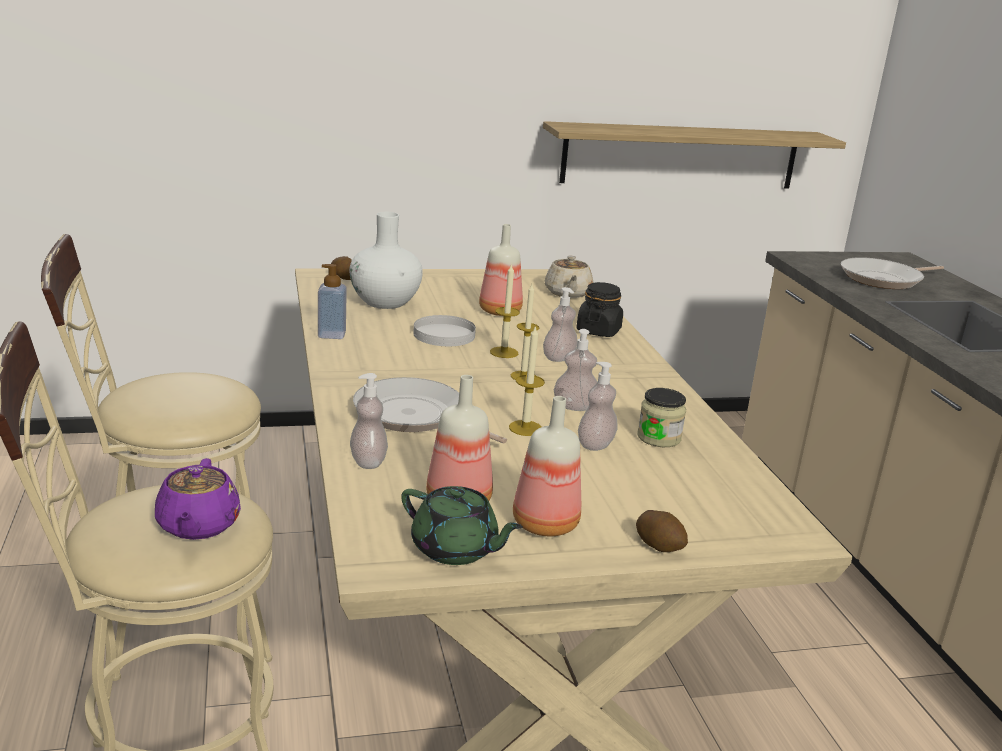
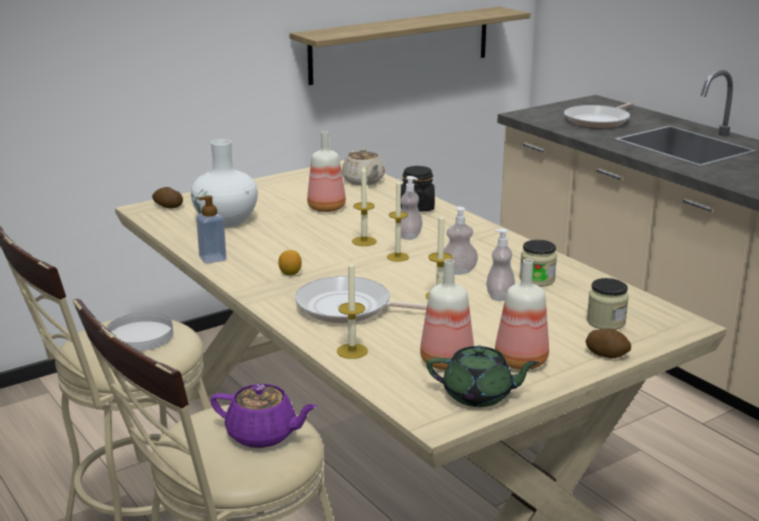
camera: 20 degrees left, 0 degrees up
(198, 526) = (263, 435): purple teapot -> purple teapot turned 45 degrees counterclockwise
(368, 461) = (352, 351): soap dispenser -> candle
(391, 367) = (290, 273): none -> lemon
(443, 334) = (302, 237): white plate -> white plate (139, 336)
(696, 506) = (606, 322): none -> jar

